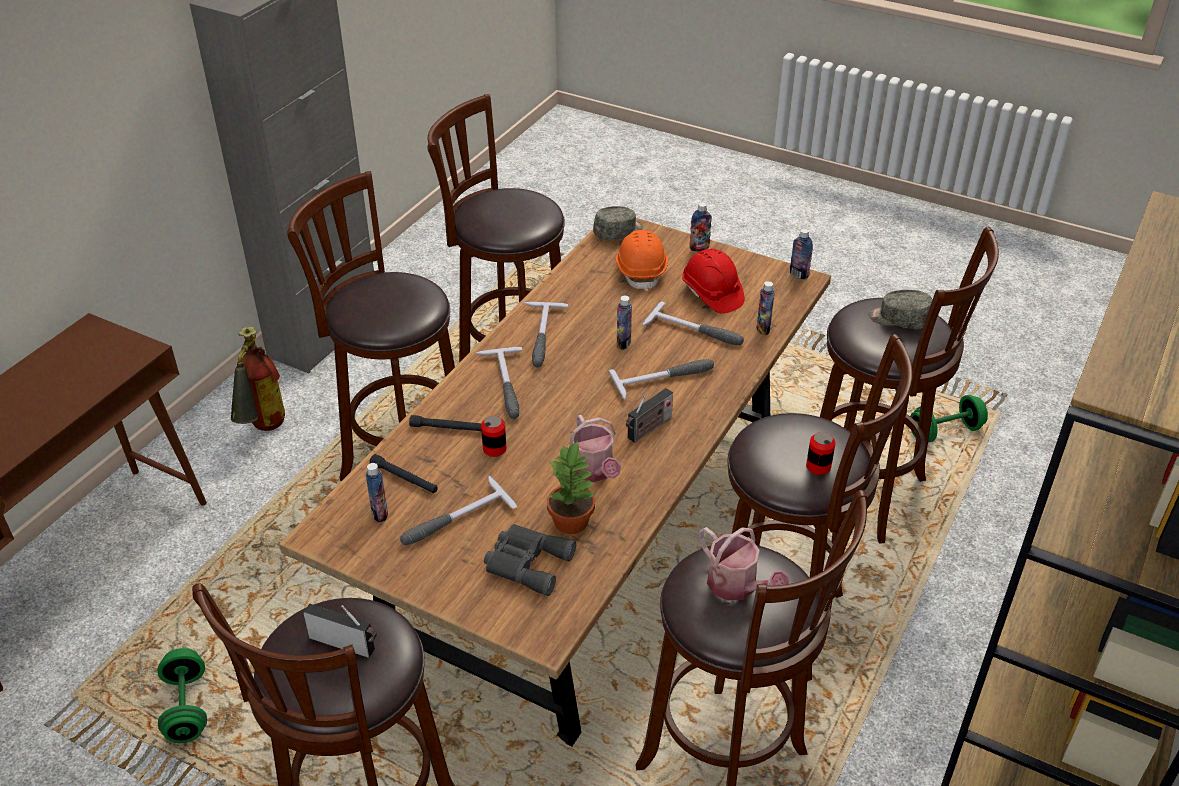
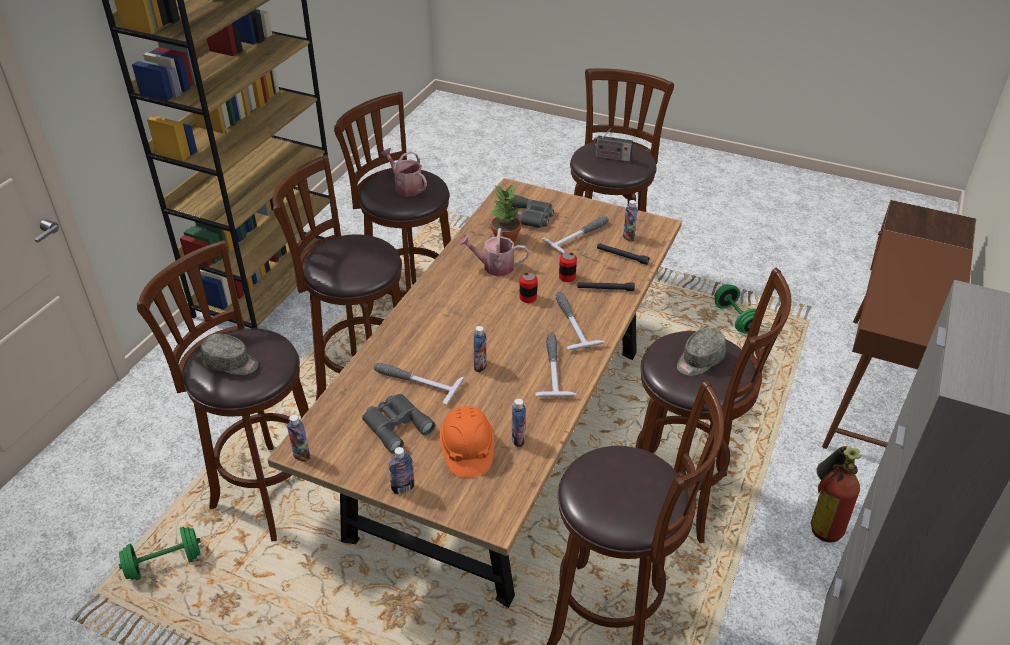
camera: 175 degrees right, 0 degrees up
(595, 471) = (494, 266): watering can -> watering can turned 60 degrees counterclockwise
(618, 232) = (494, 508): grey cap -> grey cap (699, 360)
(648, 429) = (457, 296): radio -> none
(665, 379) = (444, 335): hammer -> none
(712, 294) = (396, 424): red hard hat -> grey binoculars
(763, 329) = (353, 387): bottle -> bottle (518, 439)
(818, 467) = (341, 246): can -> can (528, 298)

